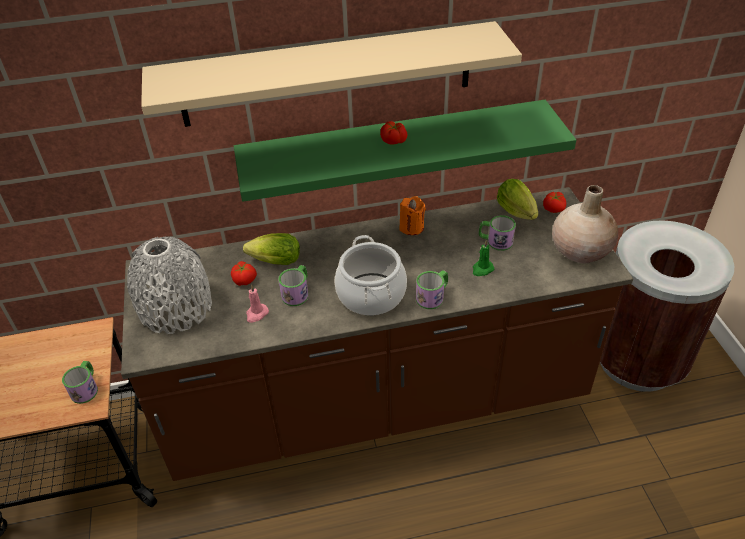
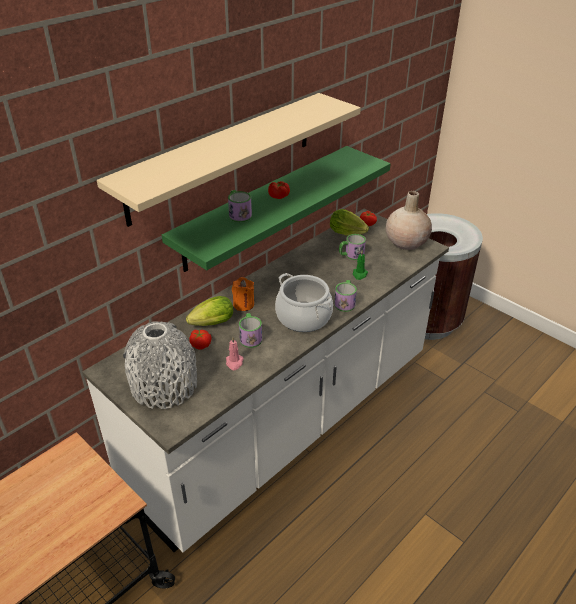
camera: 35 degrees left, 5 degrees down
(86, 388) = (106, 493): mug -> mug (238, 214)
(377, 404) = (287, 423): brown counter -> white counter
(411, 227) = (288, 266): orange candle -> orange candle (243, 304)

